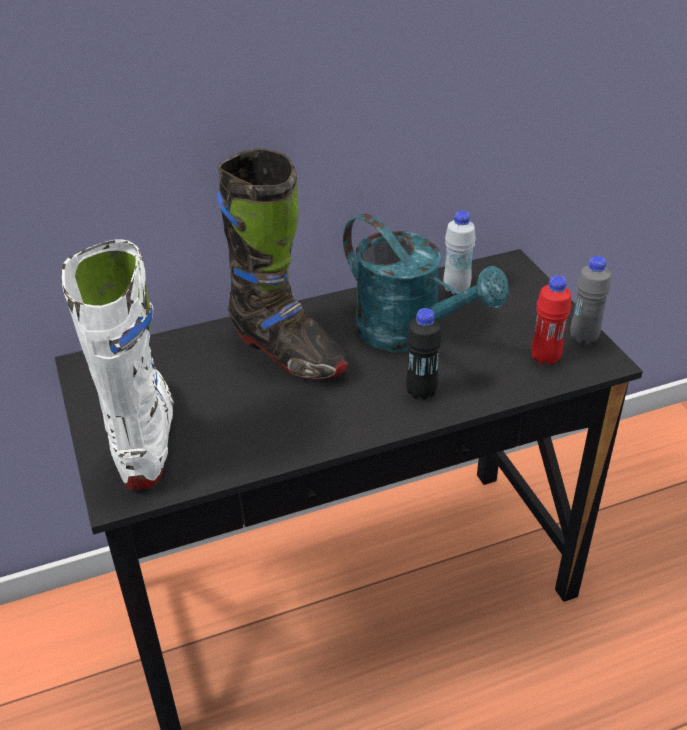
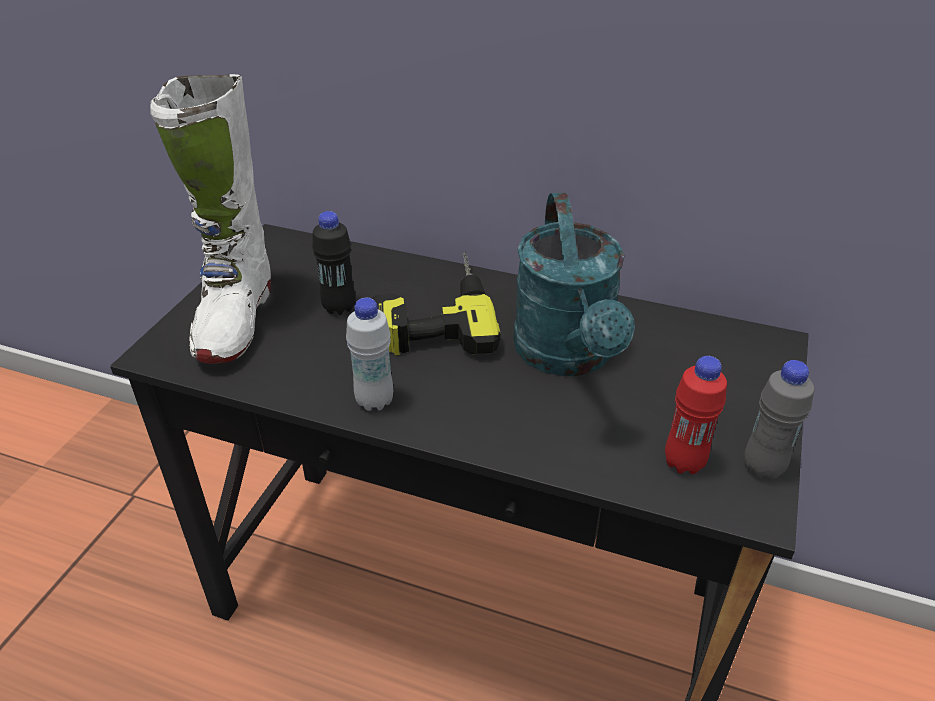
camera: 40 degrees right, 0 degrees up
(145, 437) = (235, 319): white boot -> white boot turned 150 degrees clockwise
(287, 352) = (432, 311): black boot -> power drill
(421, 392) = (503, 417): black bottle -> black bottle (339, 307)
(456, 289) = (675, 338): white bottle -> white bottle (374, 401)

